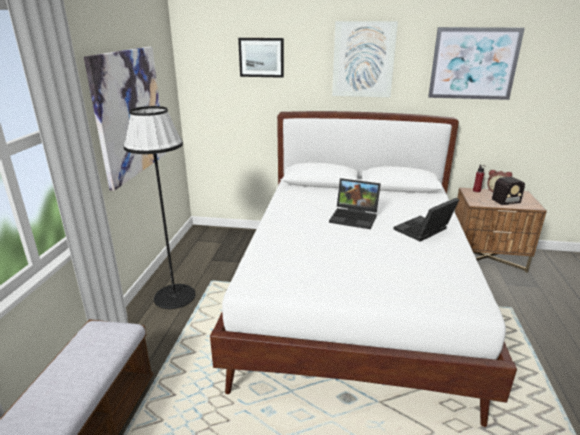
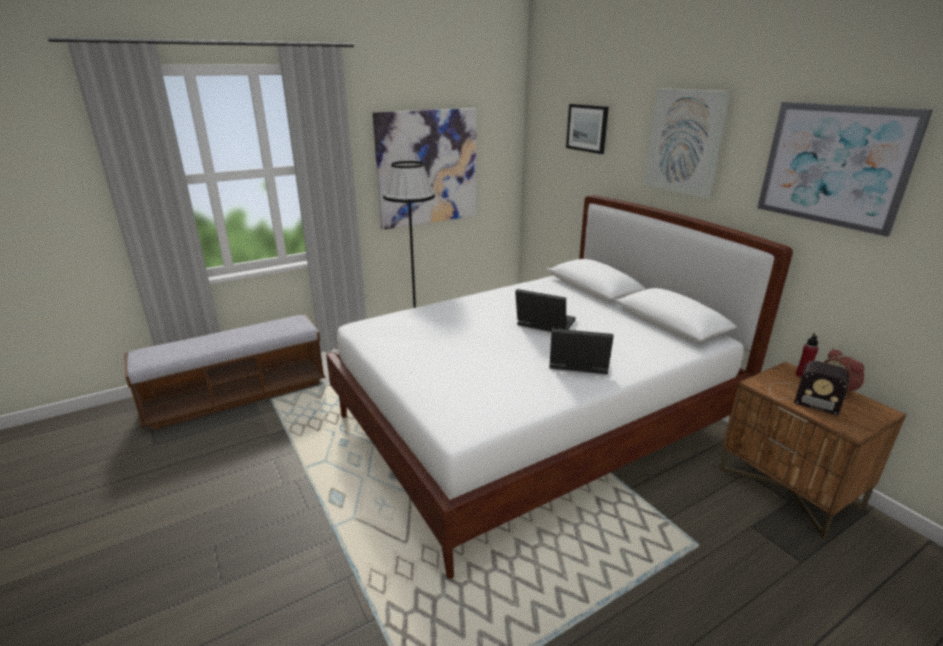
camera: 50 degrees right, 0 degrees up
(355, 217) = (543, 324): laptop -> laptop turned 135 degrees clockwise

